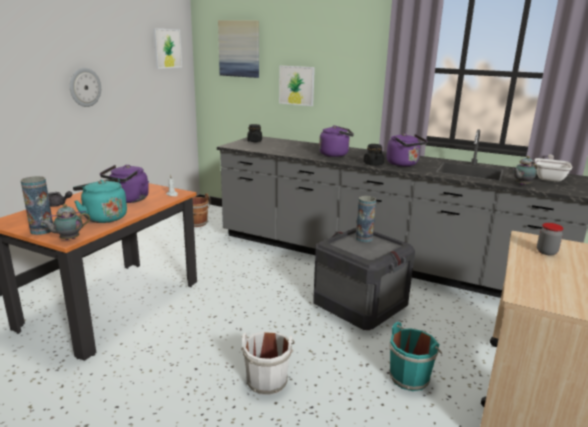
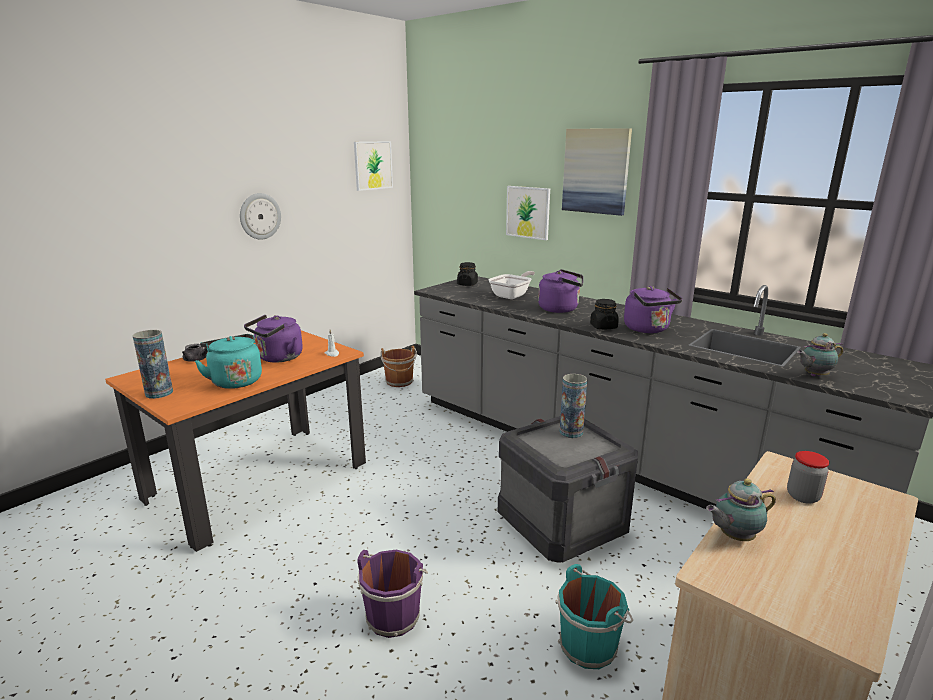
camera: 15 degrees right, 0 degrees up
(68, 239) = (178, 408): teapot -> teapot (734, 537)
(239, 49) = (461, 164): picture -> picture (596, 171)
(267, 380) = (393, 615): white bucket -> purple bucket
(549, 178) = (871, 366): frying pan -> frying pan (512, 295)

